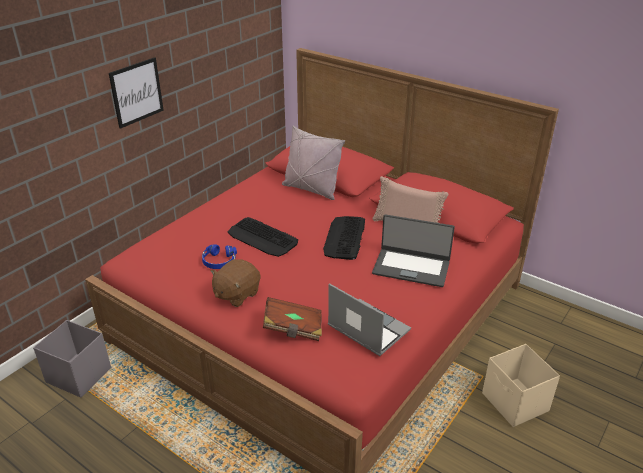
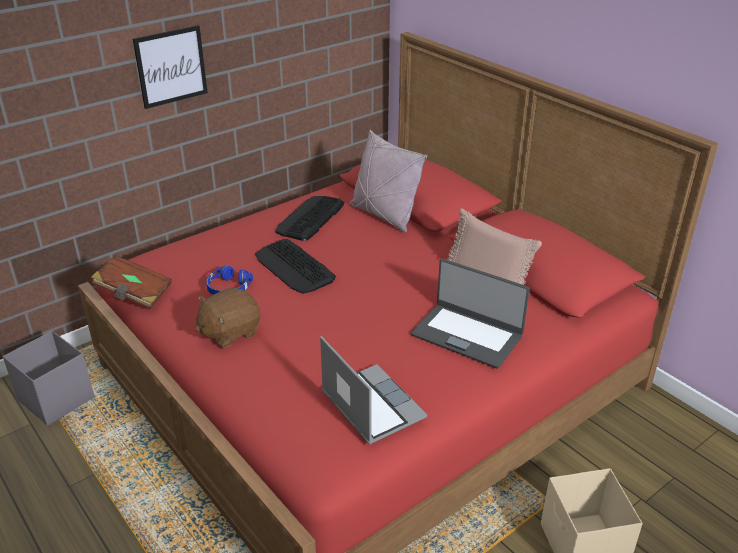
camera: 15 degrees right, 0 degrees up
(293, 329) = (277, 388): brown book -> brown book (134, 293)
(345, 238) = (397, 283): keyboard -> keyboard (310, 218)

